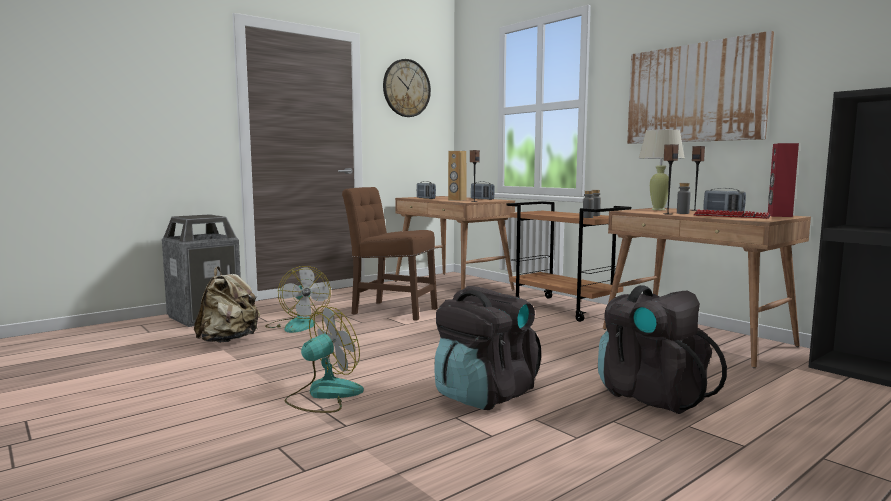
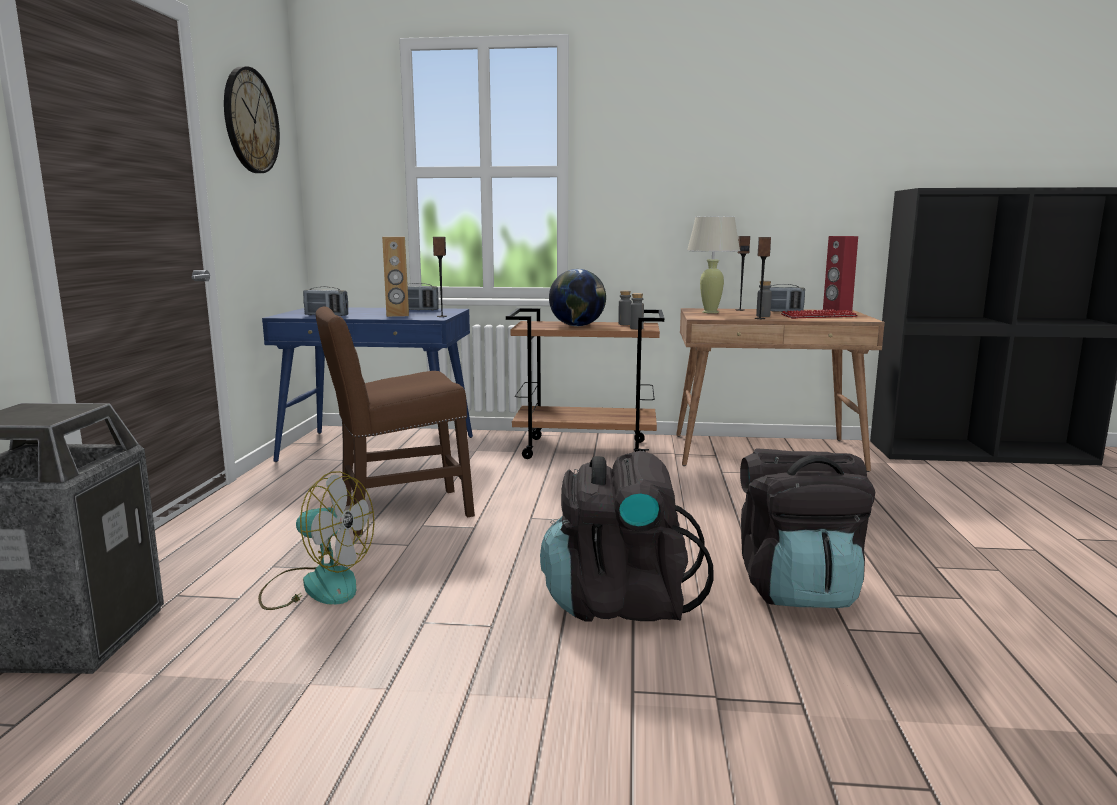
camera: 45 degrees left, 5 degrees up
(228, 340) = (269, 663): beige backpack -> none
(324, 395) = (667, 677): fan -> none
(453, 286) = (379, 449): brown desk -> blue desk
(558, 214) = (577, 326): none -> globe
(651, 395) = (889, 528): black backpack -> black backpack (620, 603)
(694, 93) = (723, 172): picture -> none

